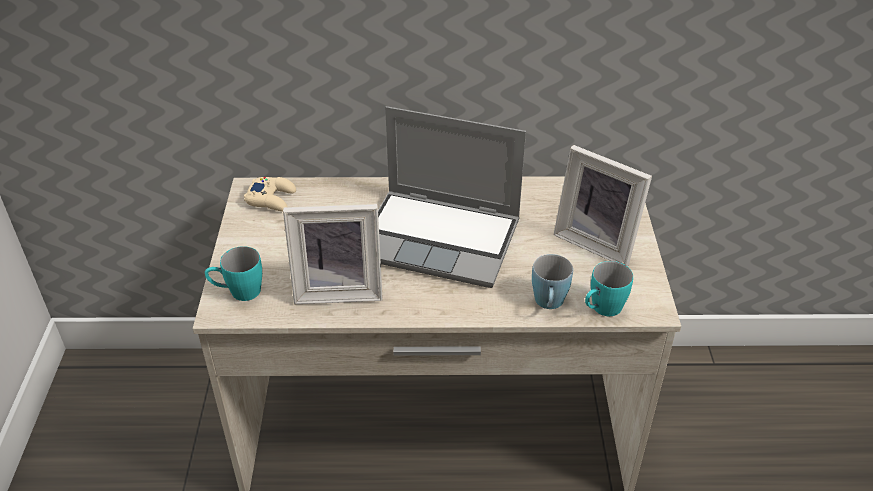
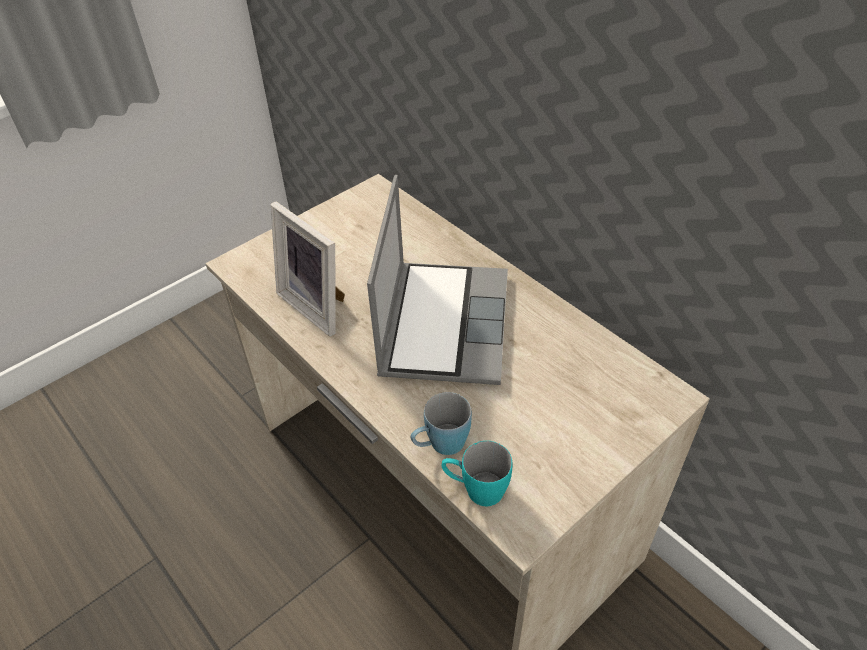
camera: 50 degrees right, 5 degrees up
(238, 292) = (261, 258): turquoise mug -> none
(271, 198) = (377, 205): beige game controller -> none
(441, 239) = (443, 323): laptop -> laptop turned 150 degrees counterclockwise
(597, 242) = (568, 428): picture frame -> none

